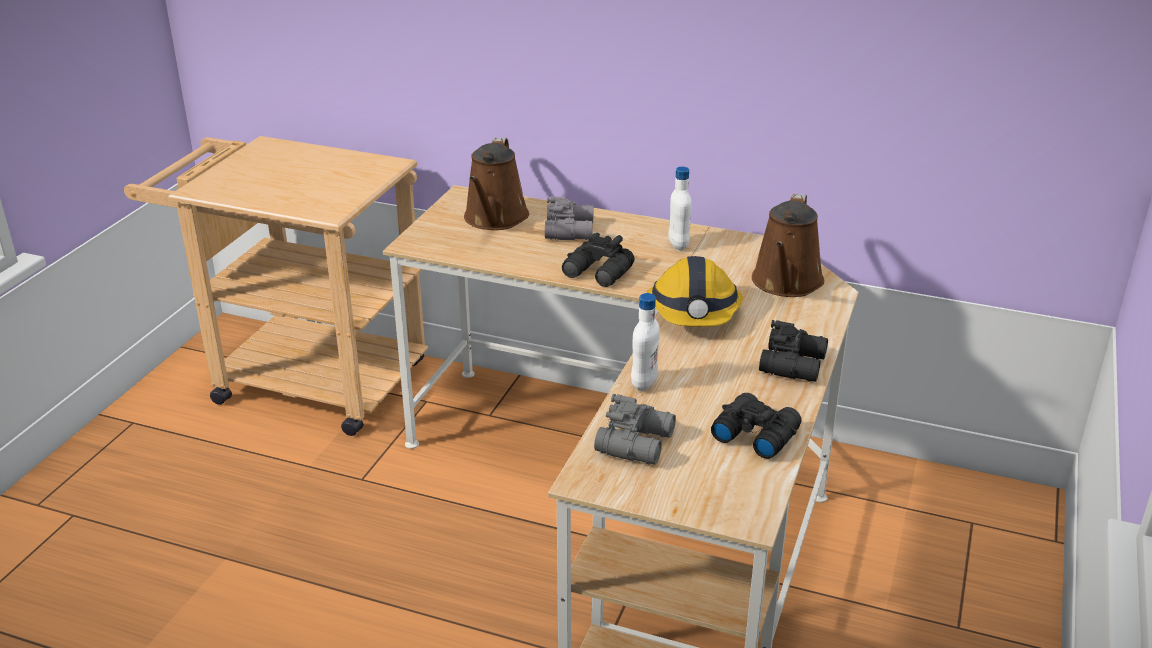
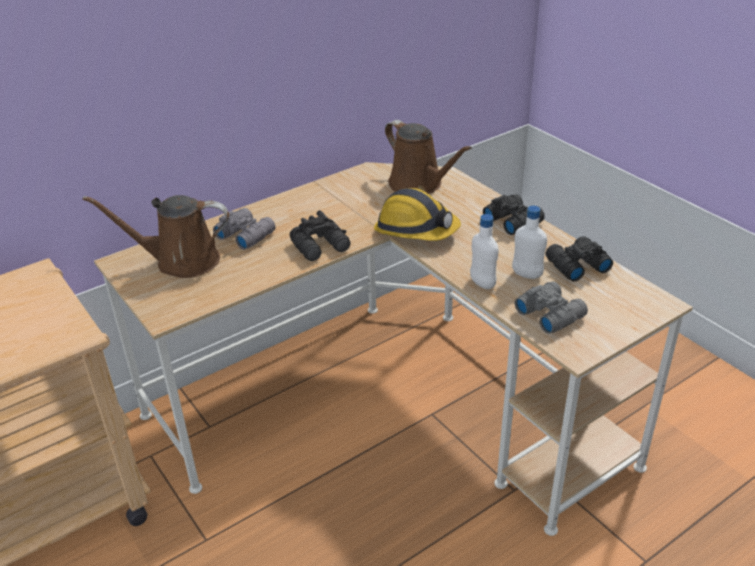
camera: 55 degrees left, 5 degrees up
(495, 219) = (181, 261): brown watering can -> brown watering can turned 135 degrees clockwise
(678, 244) = (323, 201): white bottle -> white bottle (527, 275)

